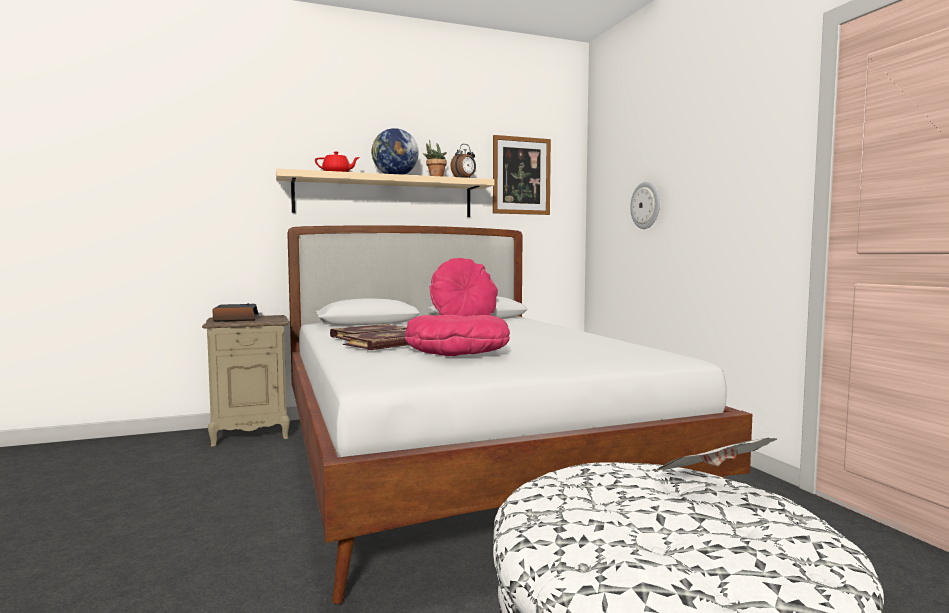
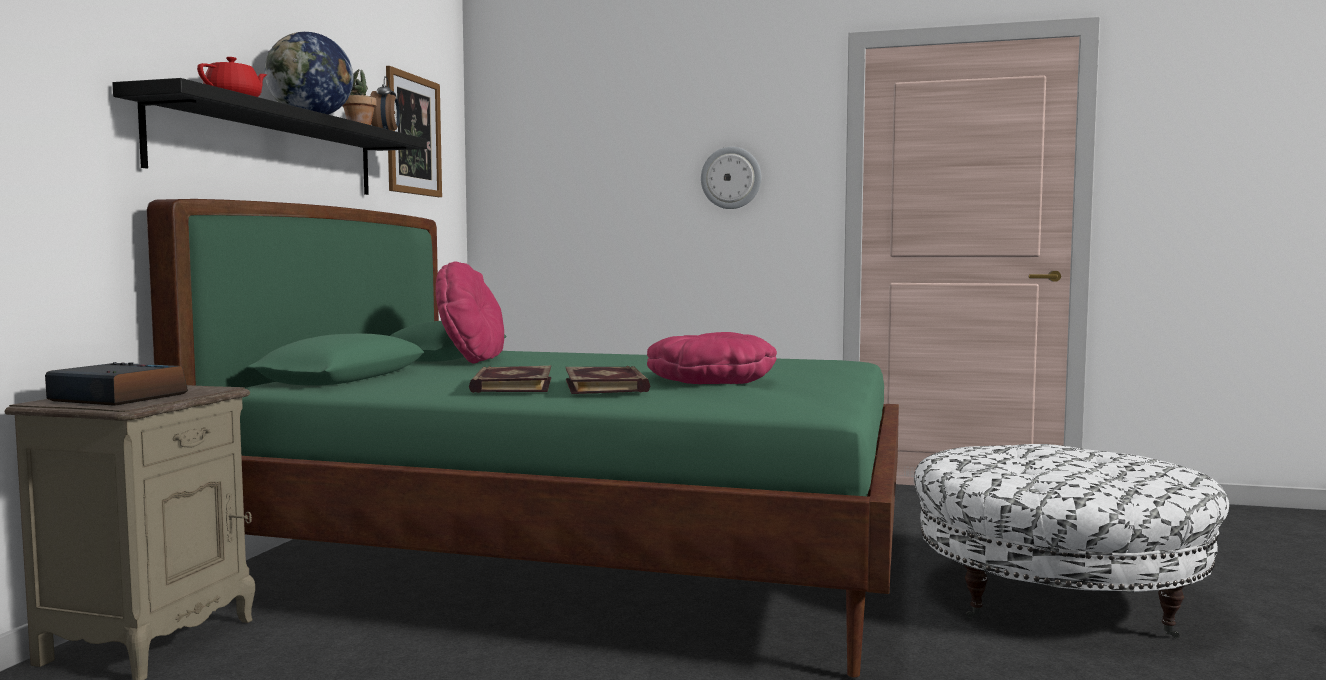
camera: 55 degrees left, 0 degrees up
(385, 196) = (272, 150): beige shelf -> black shelf
(463, 463) = (583, 553): white bed -> green bed
(646, 205) = (602, 195): wall clock -> wall clock (731, 178)
(710, 485) = (1021, 446): newspaper -> none

